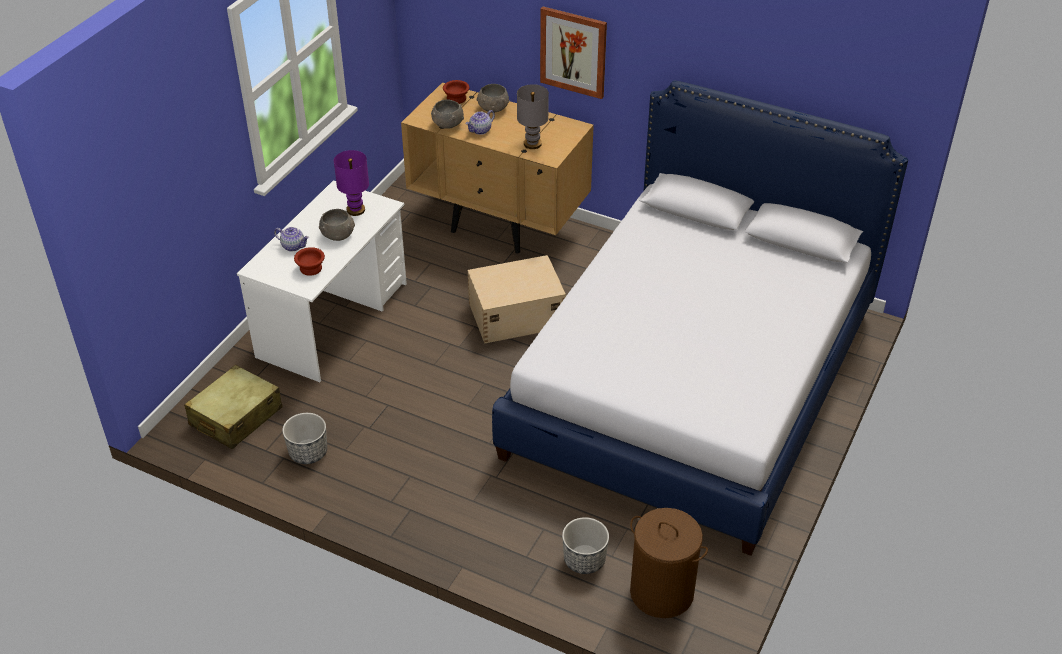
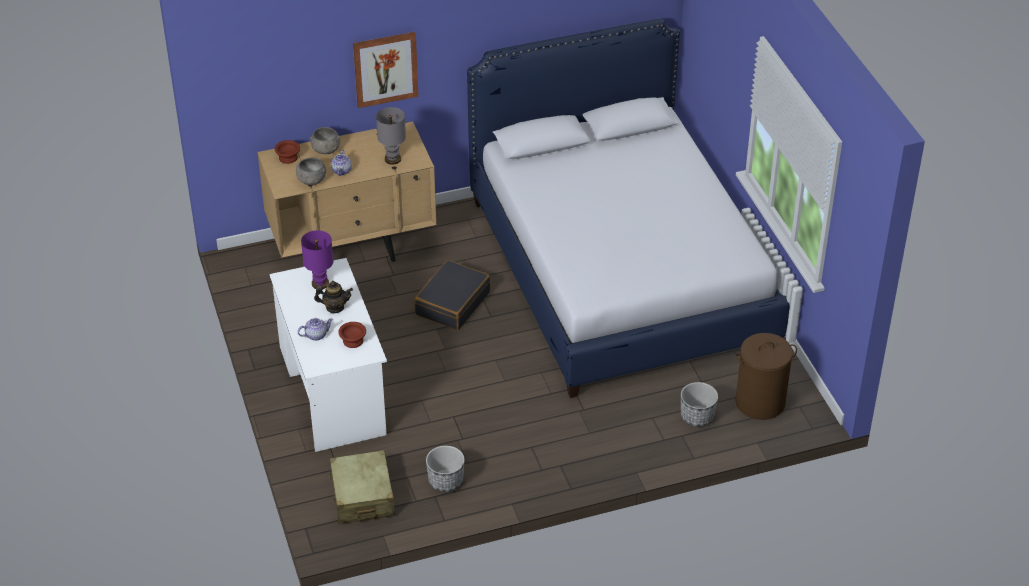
camera: 45 degrees left, 0 degrees up
(337, 234) = (335, 307): grey bowl -> teapot
(515, 315) = (452, 303): beige storage box -> black suitcase

